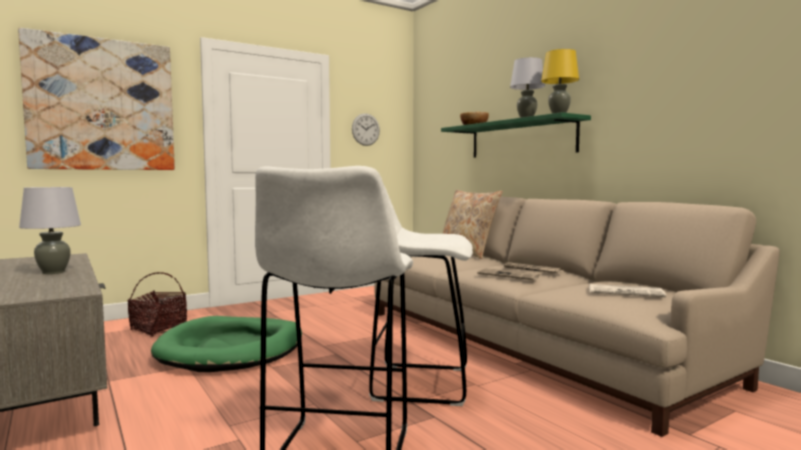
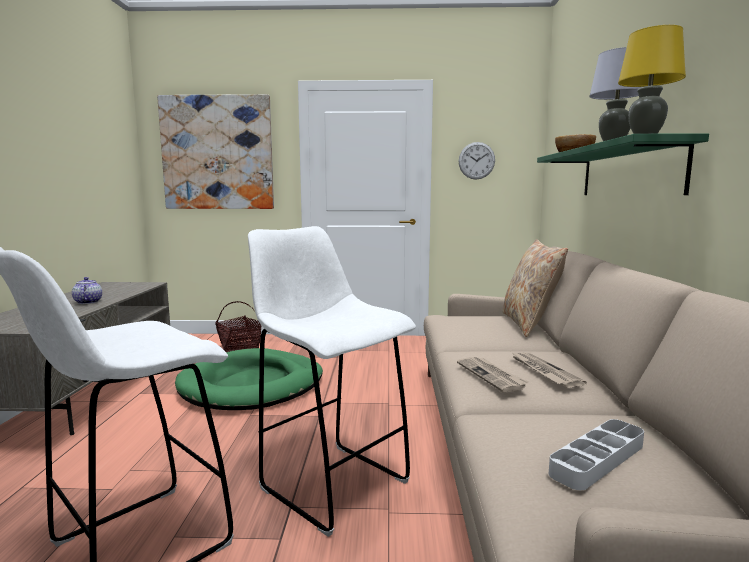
camera: 35 degrees right, 5 degrees up
(53, 272) = (88, 302): grey table lamp -> teapot
(626, 292) = (597, 459): newspaper -> grey tray

